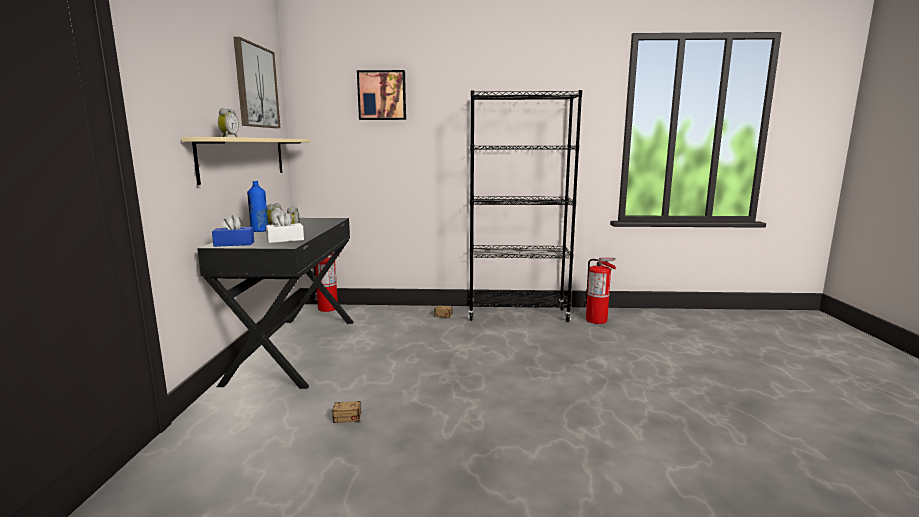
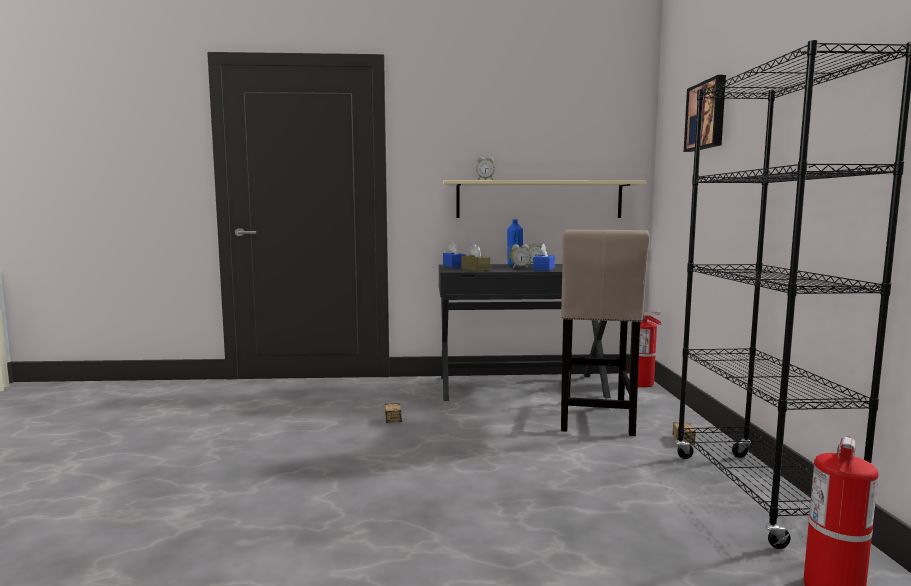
camera: 85 degrees right, 5 degrees down
(256, 86) = (579, 131): picture -> none
(285, 240) = (475, 269): white tissue box -> brown tissue box
(310, 227) = (544, 269): none -> blue tissue box
(397, 332) = (595, 419): none -> beige stool

